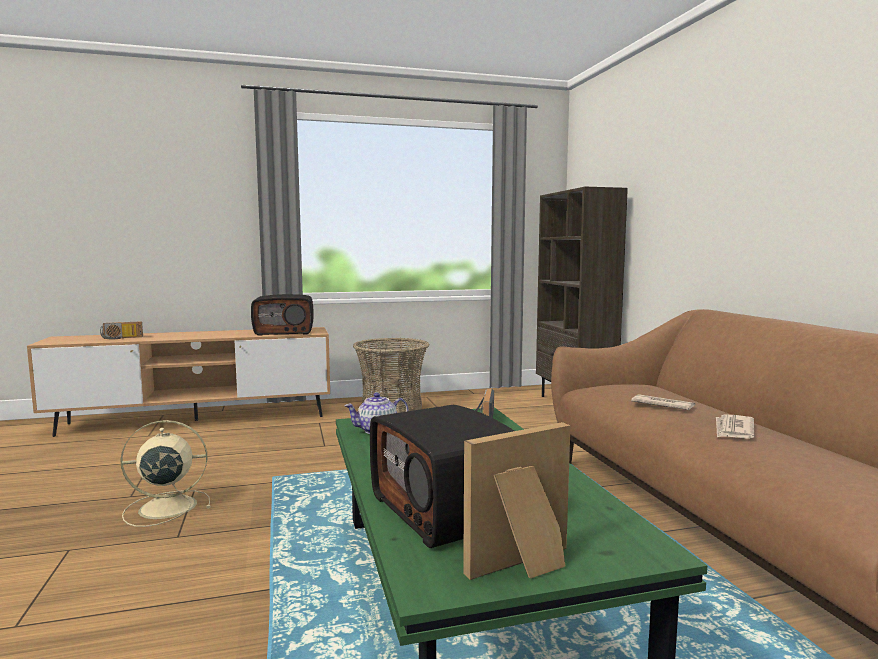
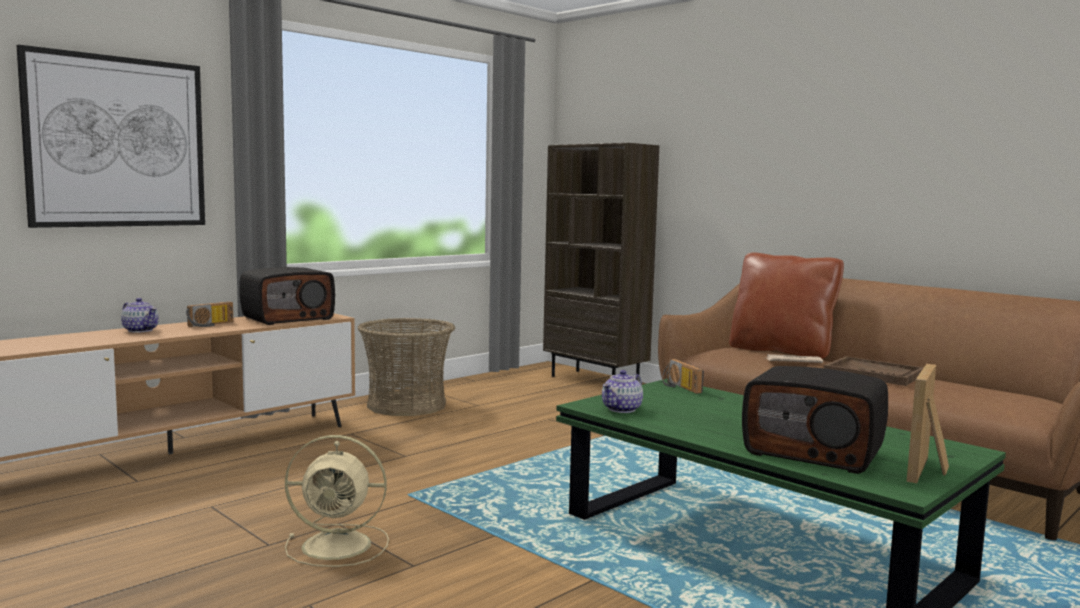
camera: 30 degrees left, 0 degrees up
(121, 338) = (69, 342): radio -> radio (211, 325)
(165, 507) = (340, 545): beige fan -> beige fan turned 135 degrees counterclockwise
(179, 334) = (140, 330): none -> teapot
(182, 207) = (117, 142): none -> picture
(680, 393) = (781, 351): none -> brown pillow
(733, 430) = (874, 374): newspaper -> brown tray

